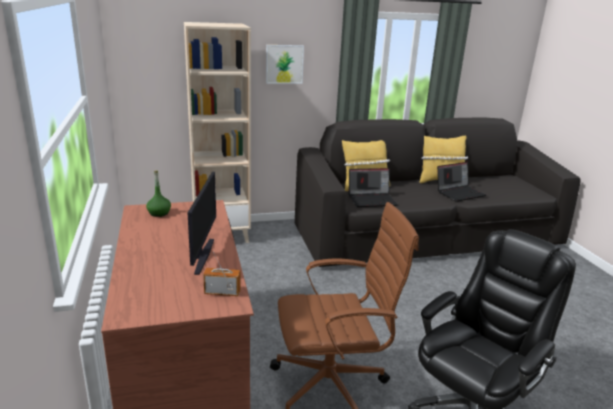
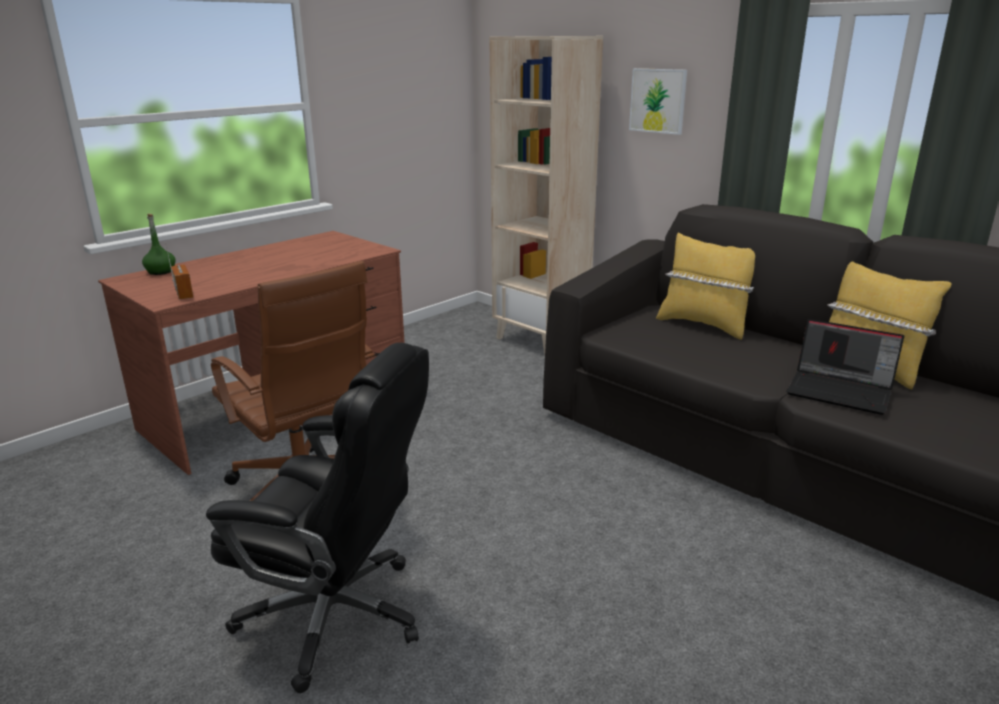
camera: 60 degrees right, 0 degrees up
(159, 213) = (330, 242): green bottle -> green bottle (161, 271)
(202, 256) = (252, 273): monitor -> none
(372, 200) = (657, 338): laptop -> none

